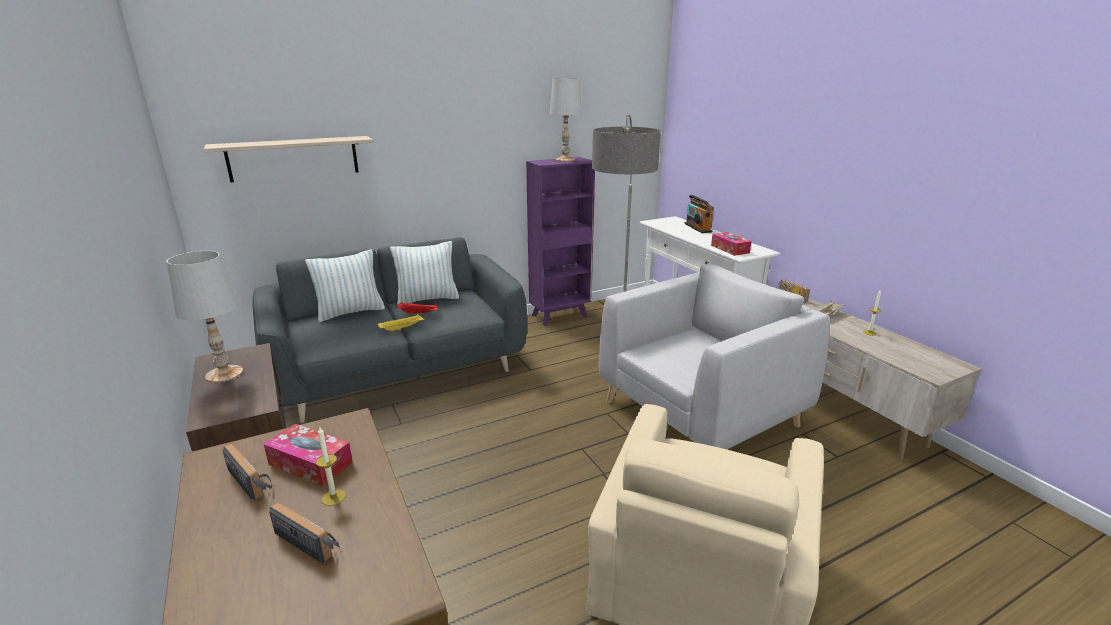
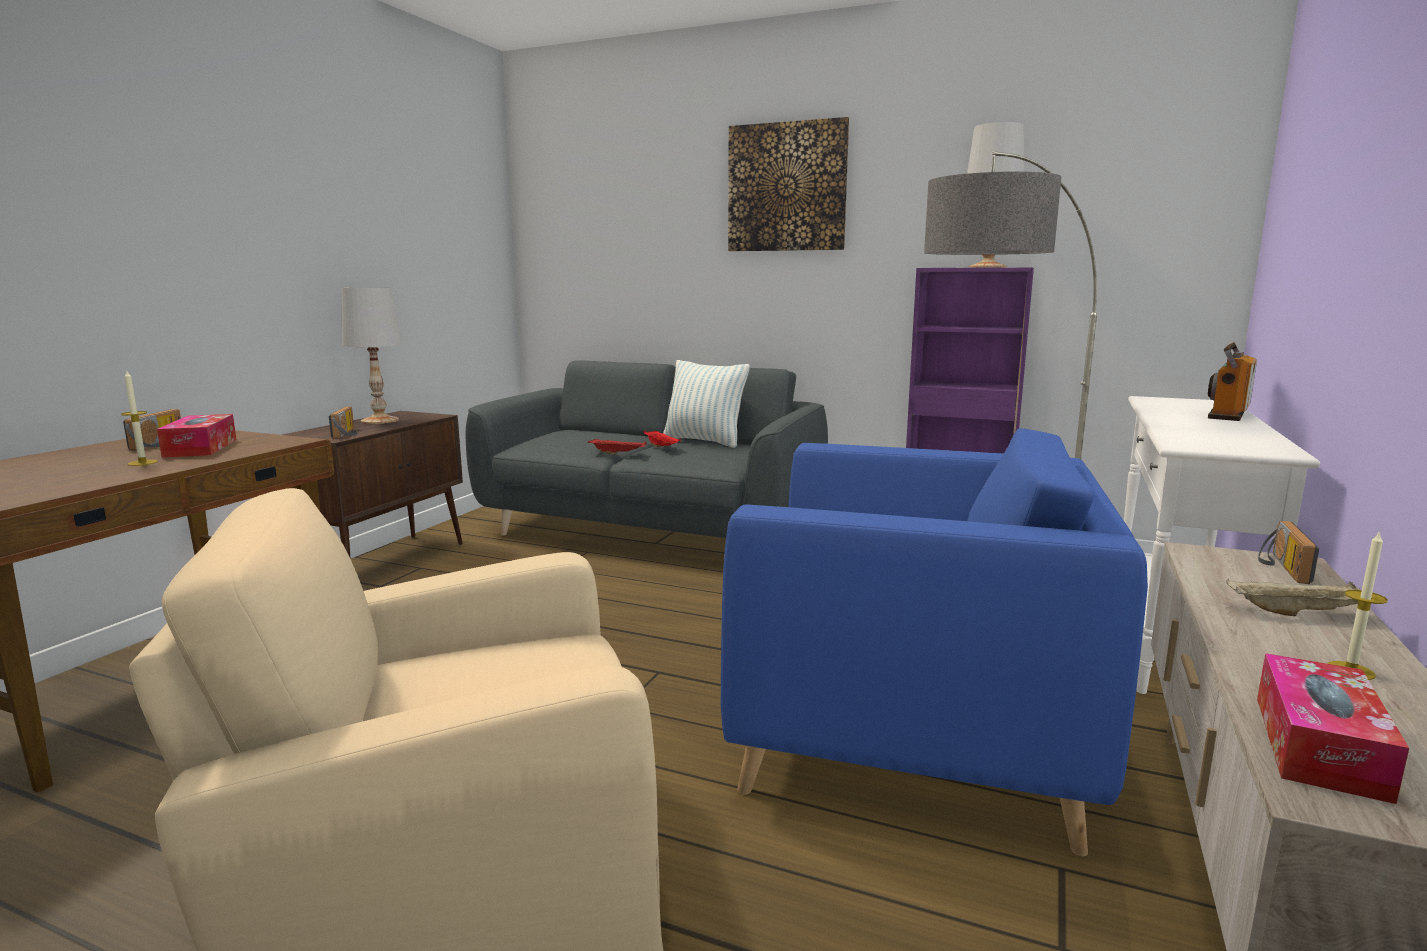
camera: 50 degrees right, 10 degrees down
(293, 158) = (620, 245): shelf -> none
(311, 541) = (64, 472): radio -> radio (348, 433)
(350, 312) = (612, 433): pillow -> none
(402, 328) = (618, 454): yellow tray -> red tray
(433, 110) = (787, 187): none -> picture
(700, 413) = (913, 729): grey armchair -> blue armchair
(730, 249) = (1193, 437): tissue box -> tissue box (1319, 746)

